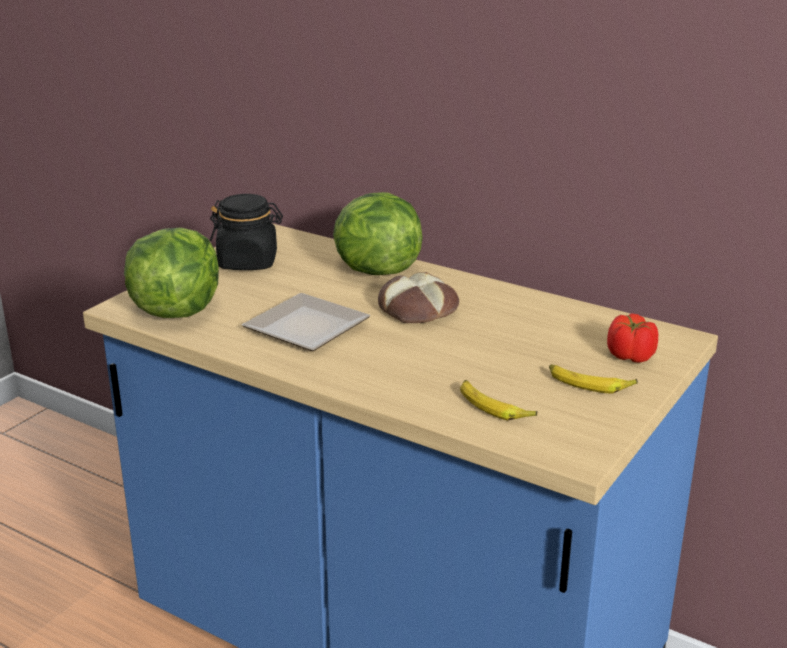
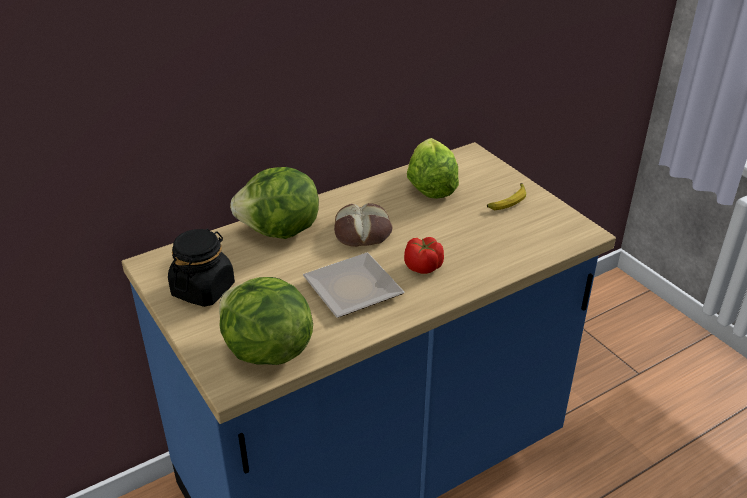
camera: 65 degrees left, 10 degrees up
(494, 407) = (516, 243): banana -> none
(565, 327) = (430, 185): none -> lettuce
(630, 356) = (483, 176): tomato -> tomato (423, 267)

